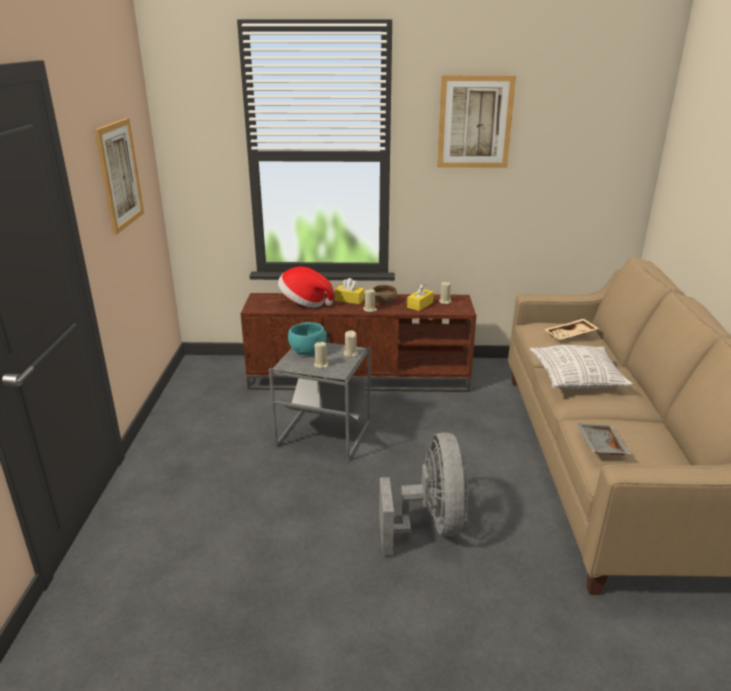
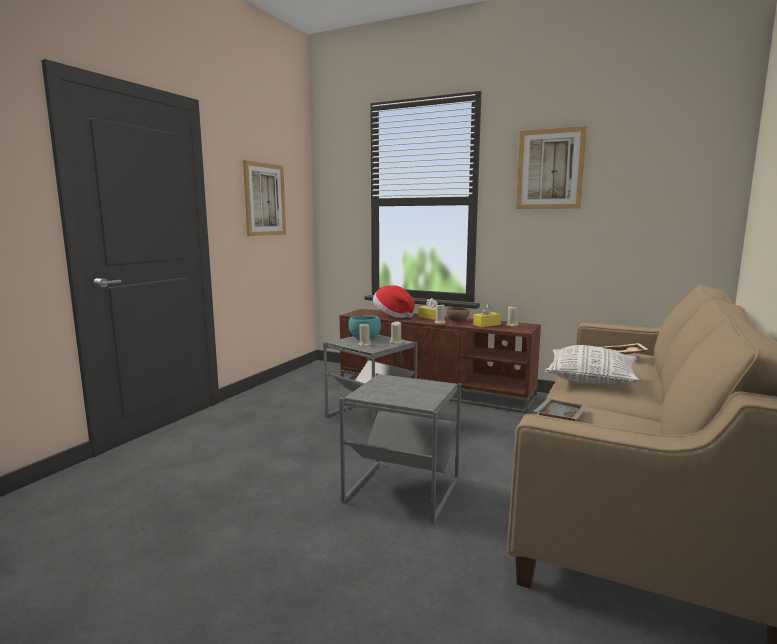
camera: 25 degrees right, 15 degrees down
(430, 525) = (401, 490): grey fan -> grey side table

